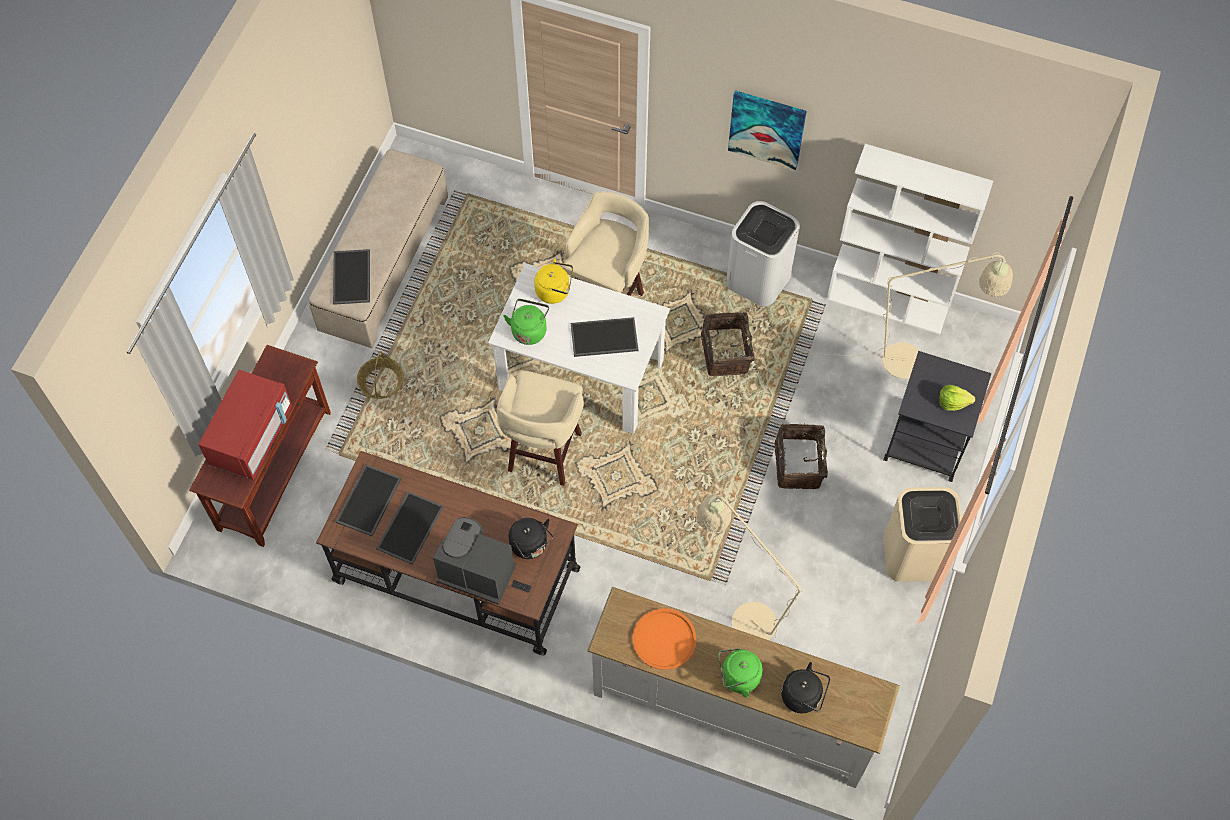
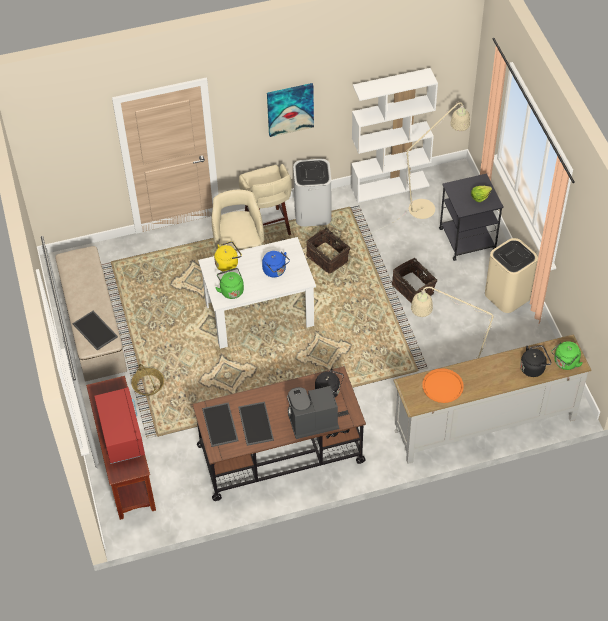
camera: 35 degrees left, 10 degrees down
(543, 455) = (274, 366): beige stool -> beige stool (268, 228)
(603, 338) = (275, 271): tray -> blue kettle
(738, 677) = (494, 380): green kettle -> green kettle (565, 363)

